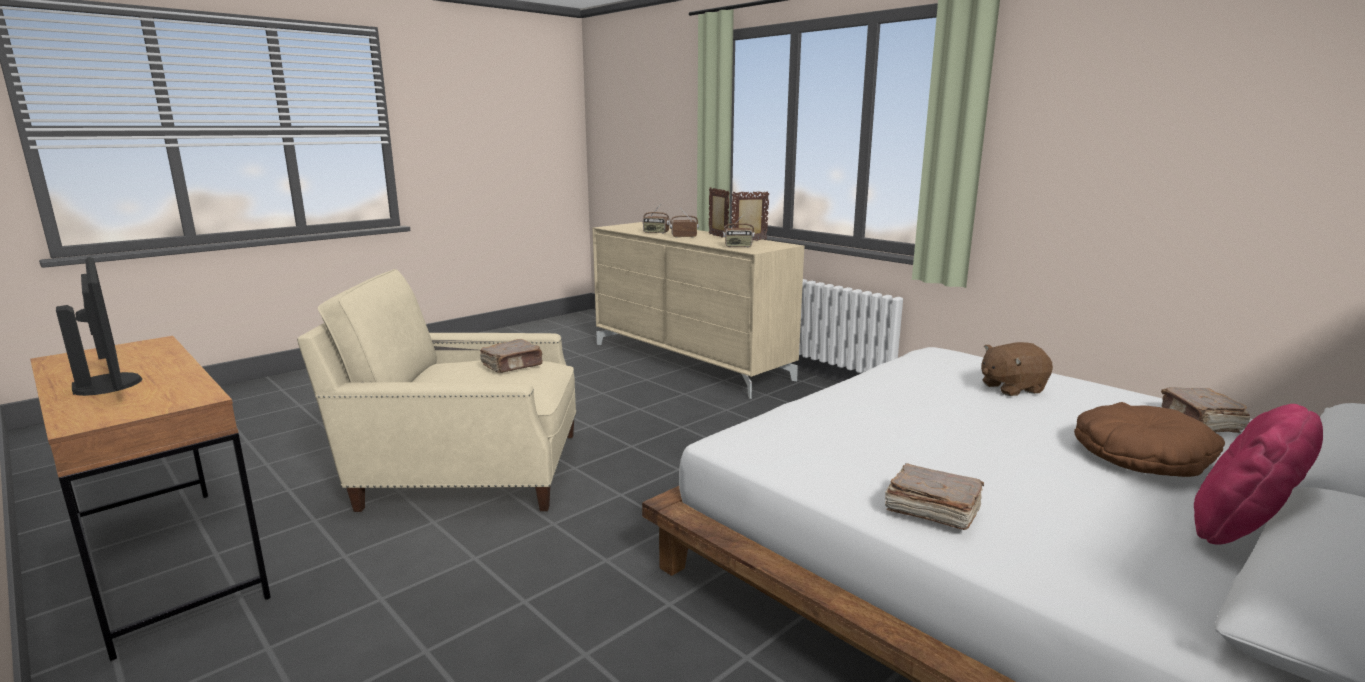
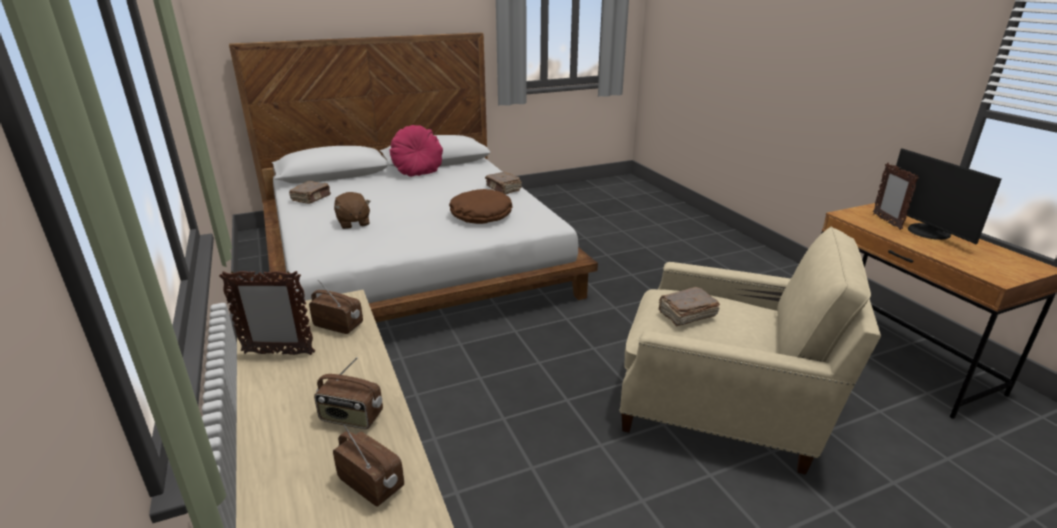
camera: 160 degrees left, 10 degrees up
(718, 236) = (284, 403): picture frame -> picture frame (886, 221)
(1011, 388) = (353, 223): brown plush toy -> brown plush toy turned 60 degrees clockwise
(1139, 456) = (383, 192): brown pillow -> brown pillow (481, 216)

